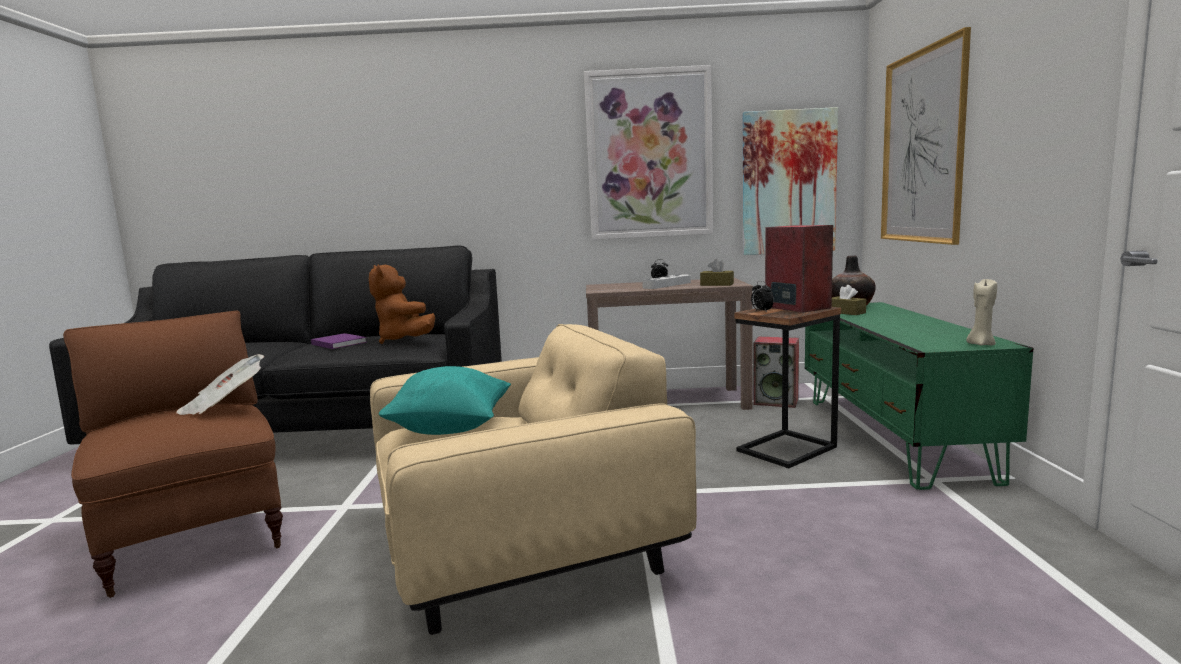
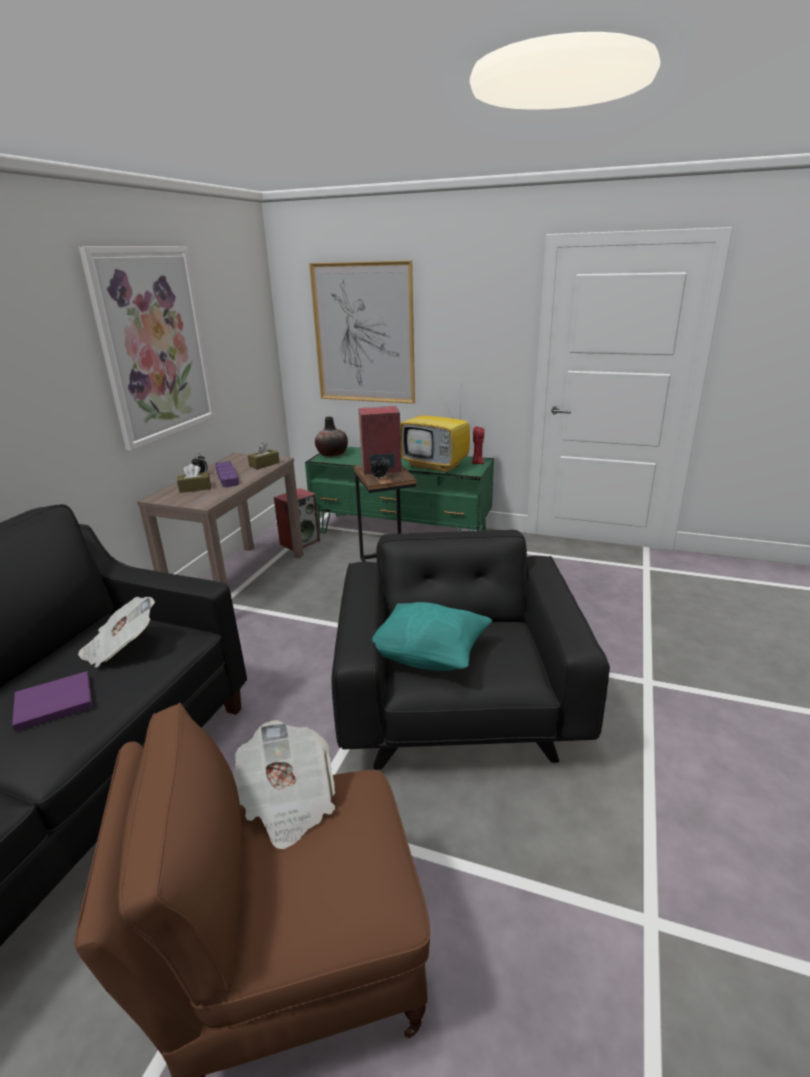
camera: 70 degrees left, 15 degrees up
(403, 340) = (120, 648): brown plush toy -> newspaper
(520, 545) = (457, 705): beige armchair -> black armchair
(667, 285) = (227, 477): grey tray -> purple tray
(788, 182) = (245, 359): picture -> none
(846, 312) = (351, 460): brown tissue box -> brown tissue box (195, 488)
(912, 334) = (436, 466): none -> television
(980, 344) = (477, 463): beige candle -> red candle

